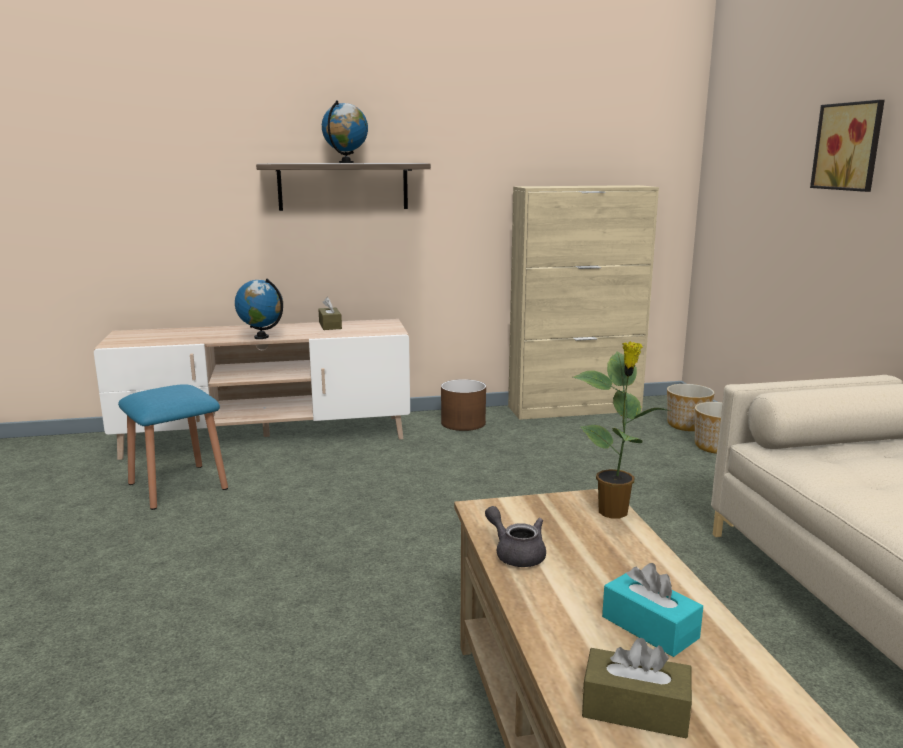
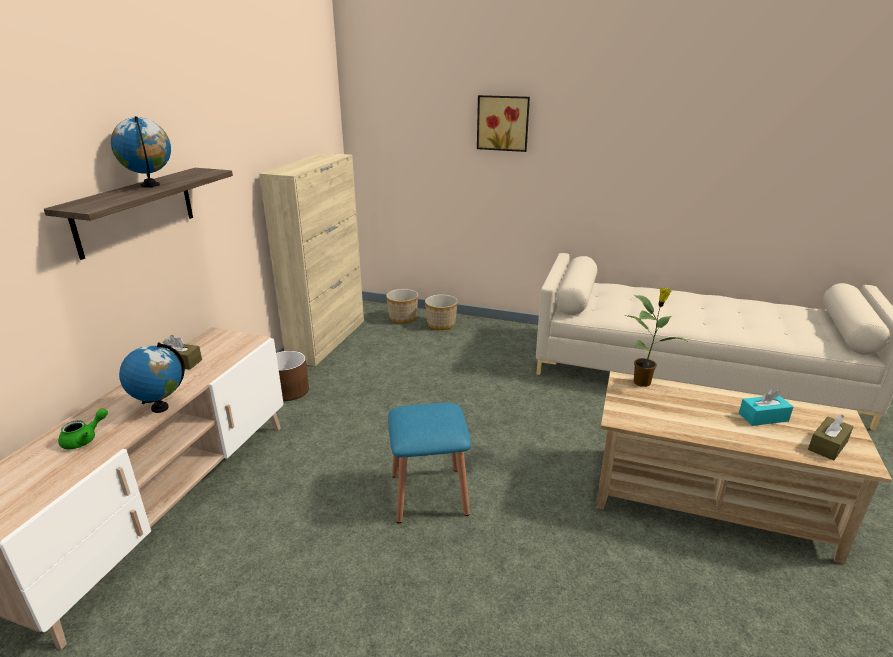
camera: 60 degrees left, 10 degrees up
(178, 486) = (209, 602): blue stool -> blue stool (429, 494)
(207, 334) = (84, 439): none -> green teapot
(516, 553) = (680, 427): grey teapot -> none

